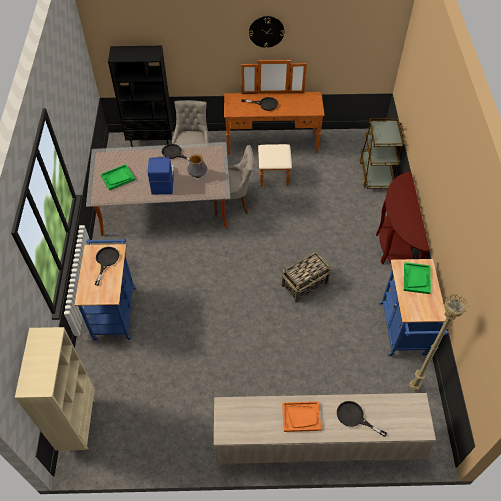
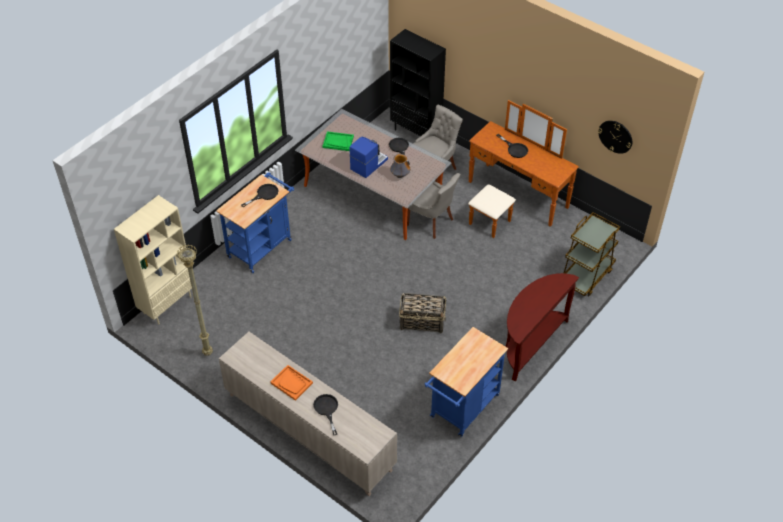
camera: 40 degrees right, 5 degrees down
(266, 31) = (536, 80): wall clock -> wall clock (615, 136)
(413, 386) = (425, 450): beige floor lamp -> beige floor lamp (208, 352)
(416, 278) = (476, 352): green tray -> none

